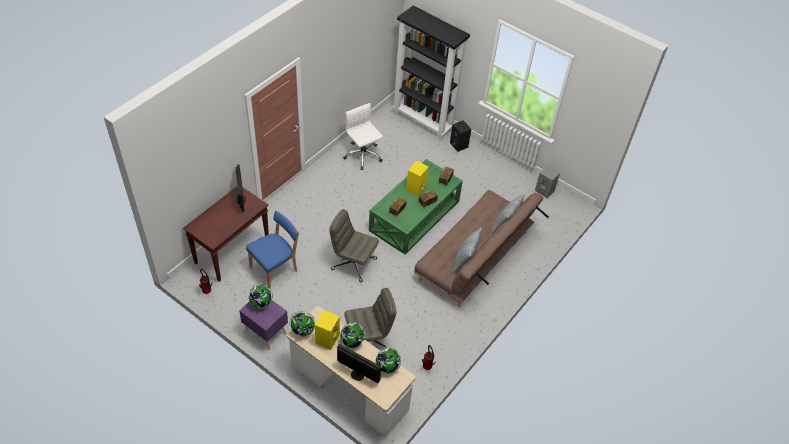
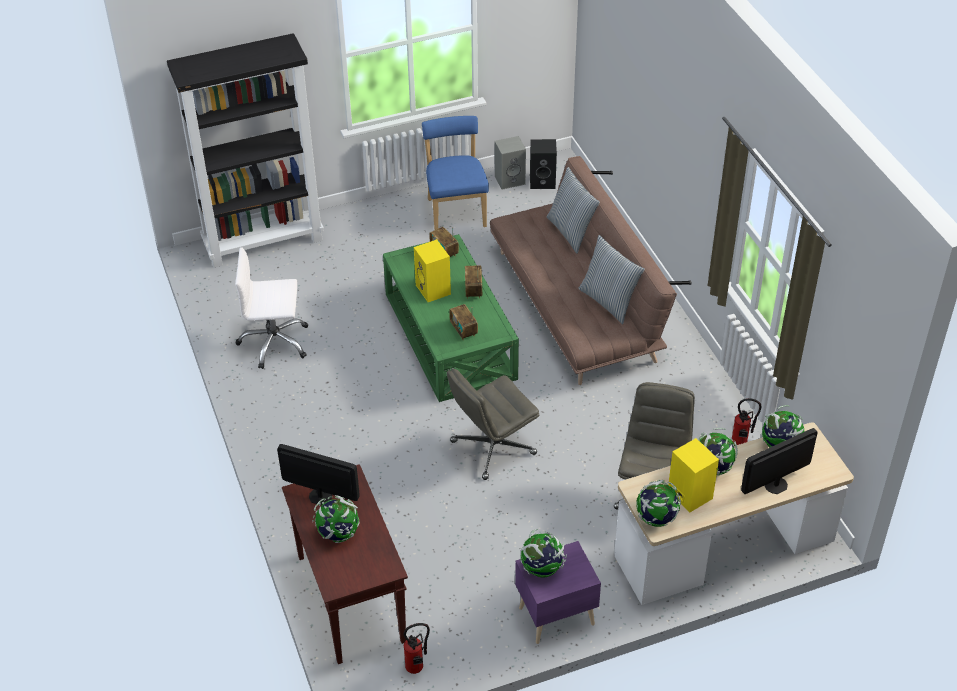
camera: 55 degrees left, 5 degrees down
(223, 215) = (338, 534): none -> globe
(275, 268) = (432, 552): blue chair -> blue chair (456, 211)
(459, 145) = (349, 224): black speaker -> black speaker (543, 181)

